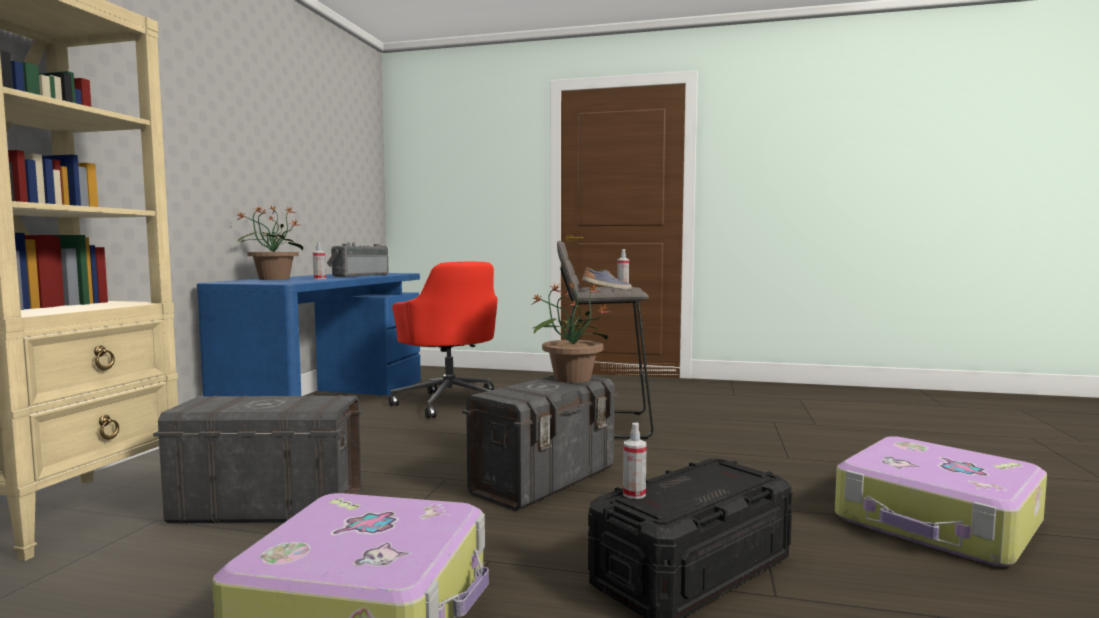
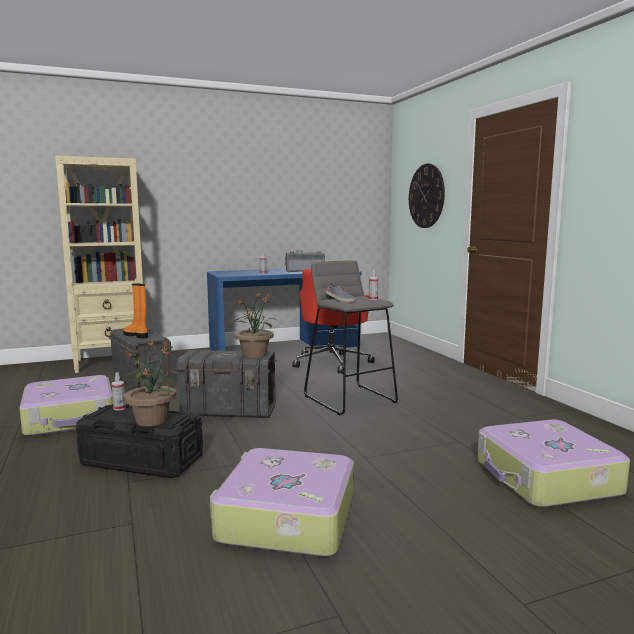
camera: 55 degrees right, 5 degrees up
(273, 279) = (249, 271): potted plant -> potted plant (151, 420)
(278, 405) = (136, 335): none -> orange boot
(471, 176) = (426, 196): none -> wall clock
(876, 422) = (545, 479): none -> suitcase

